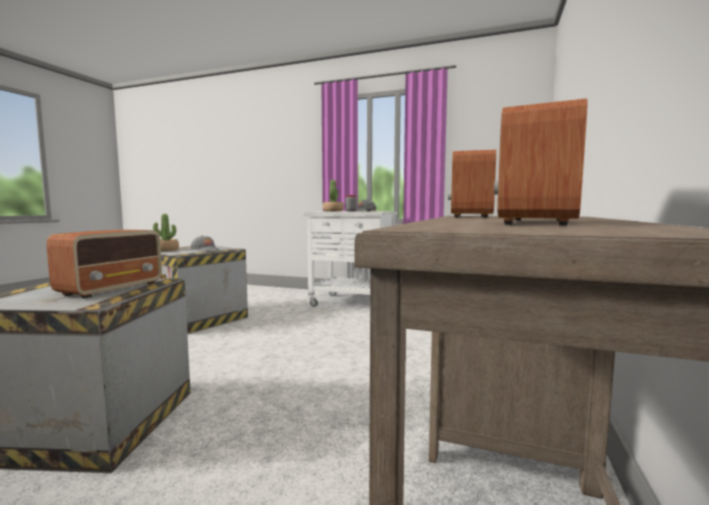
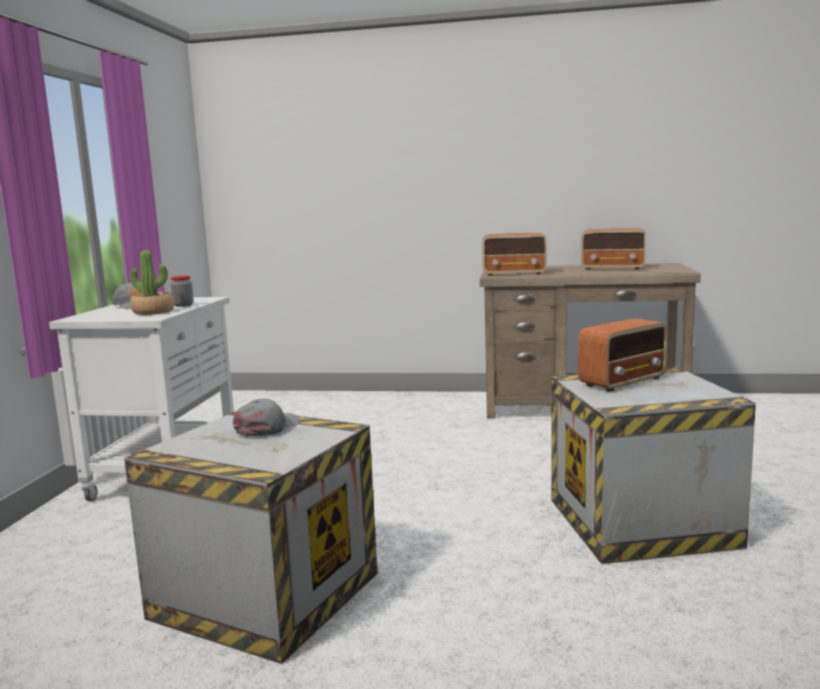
camera: 100 degrees left, 5 degrees up
(113, 288) = (623, 381): radio -> radio turned 135 degrees clockwise
(165, 250) = (269, 458): potted plant -> none

